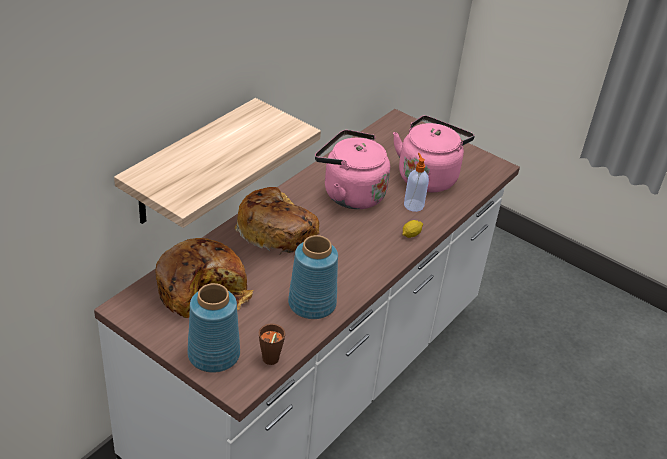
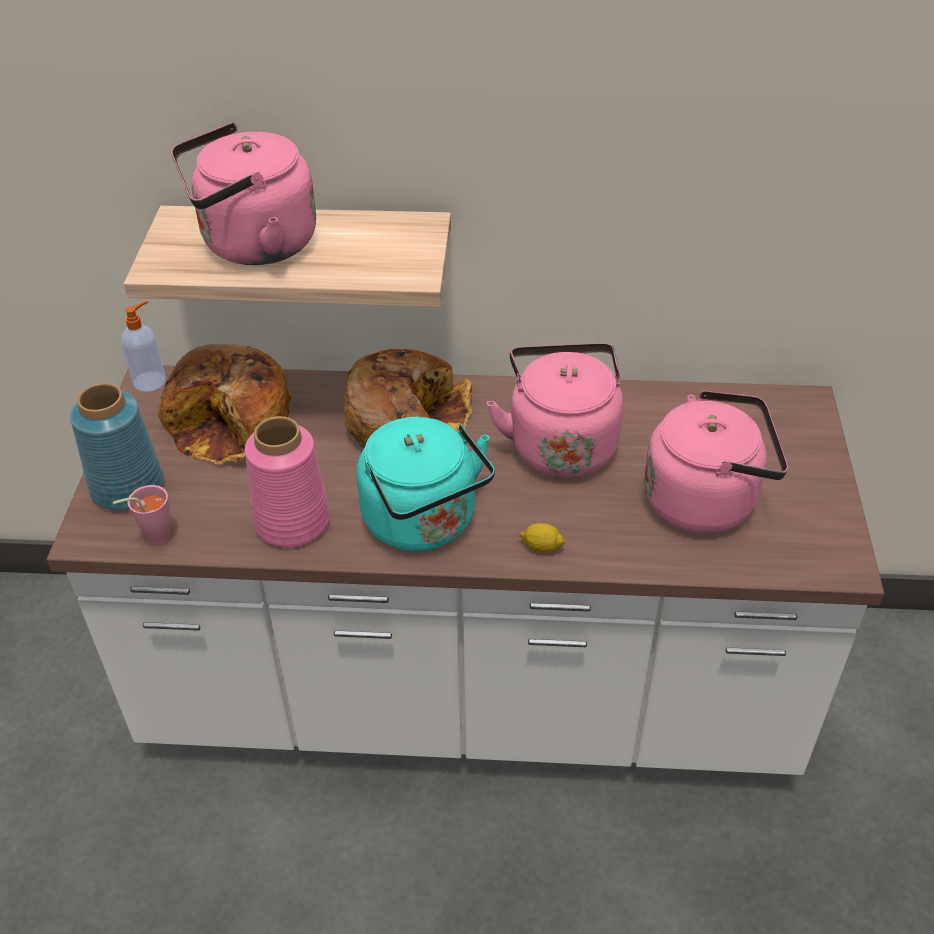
camera: 60 degrees right, 5 degrees up
(205, 163) = (253, 245): none -> pink kettle
(269, 361) = (152, 538): brown cup -> pink cup
(312, 304) = (291, 522): blue vase -> pink vase
(359, 261) = (424, 523): none -> turquoise kettle
(413, 205) = (615, 516): soap dispenser -> soap dispenser (150, 381)

